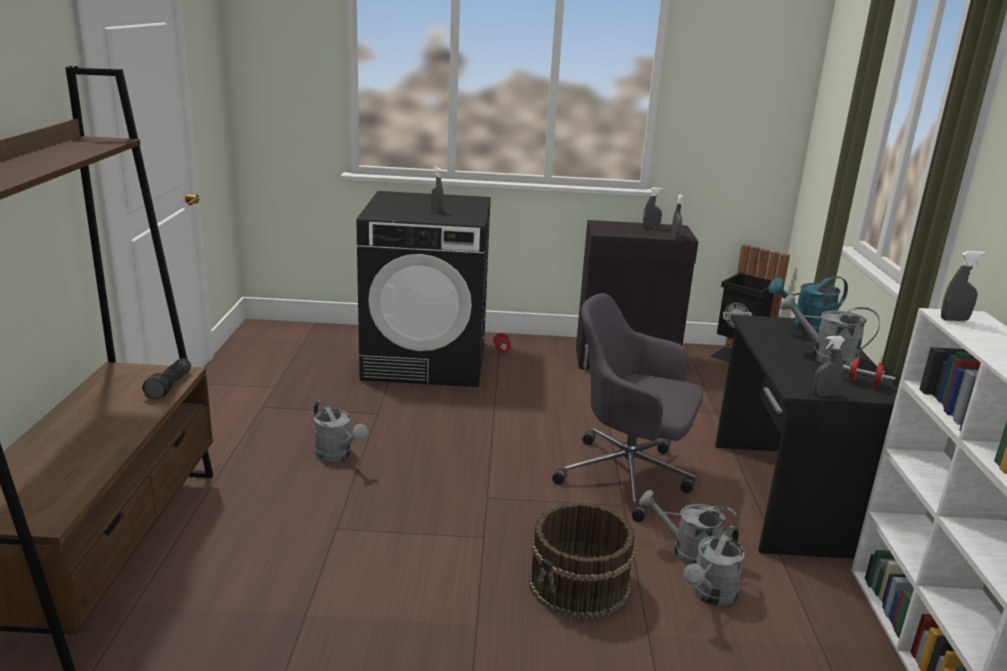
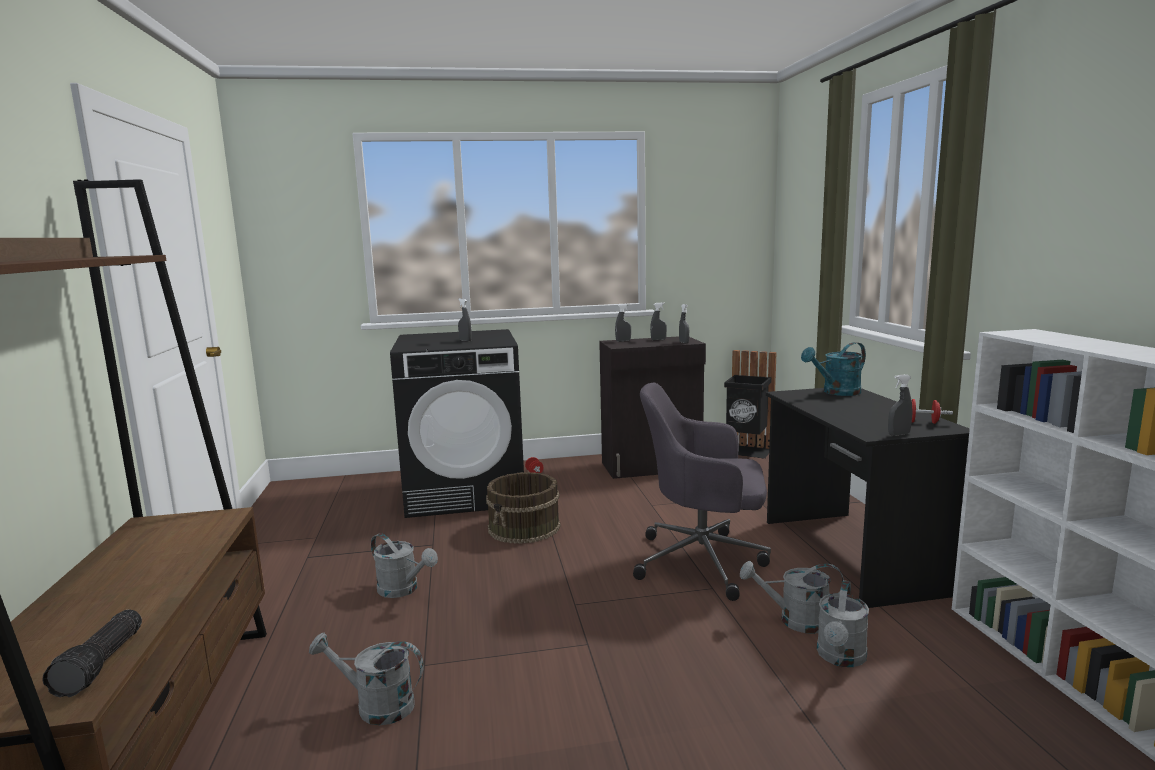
camera: 10 degrees left, 10 degrees down
(171, 386) = (215, 529): flashlight -> flashlight (103, 664)
(580, 584) = (708, 673): brown bucket -> brown bucket (524, 527)
(825, 357) = (872, 409): grey watering can -> grey watering can (376, 706)
(954, 320) = (1020, 334): grey spray bottle -> grey spray bottle (623, 341)

